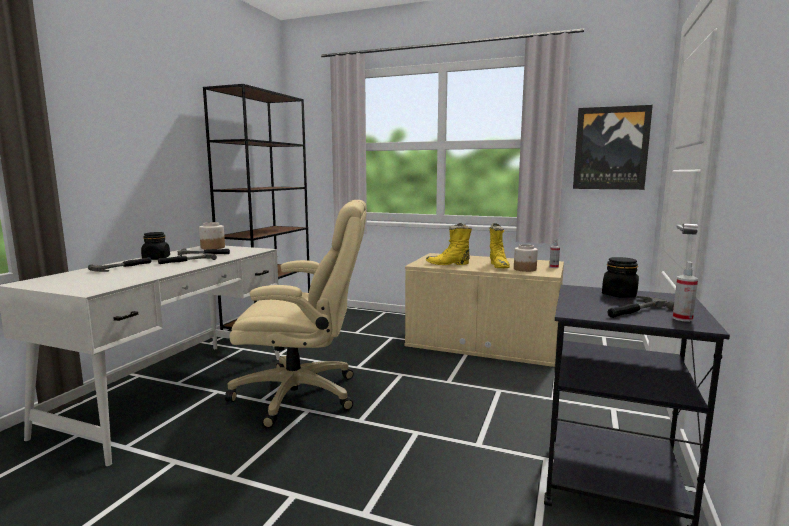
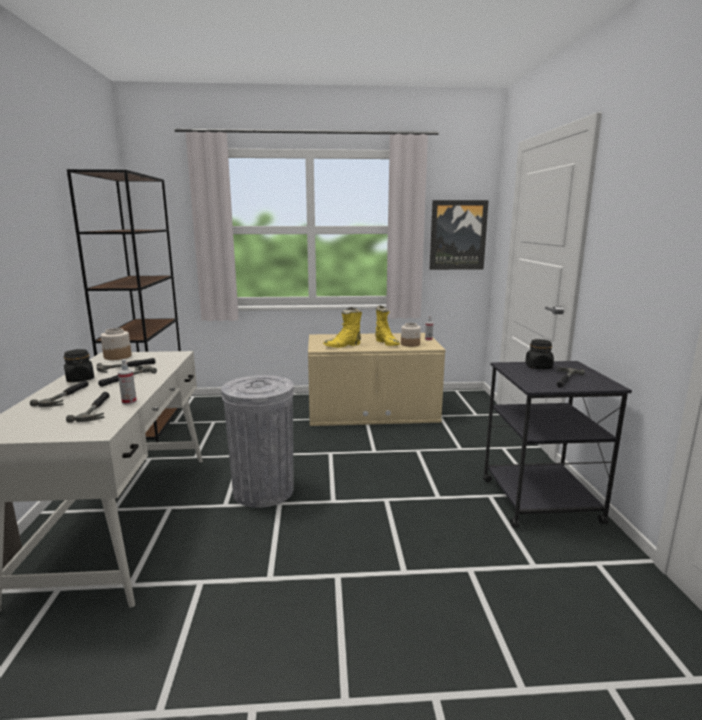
camera: 25 degrees left, 5 degrees up
(123, 277) = (96, 410): none -> hammer
(305, 395) = (263, 491): beige office chair -> grey trash can
(682, 318) = (596, 382): spray bottle -> spray bottle (129, 402)

